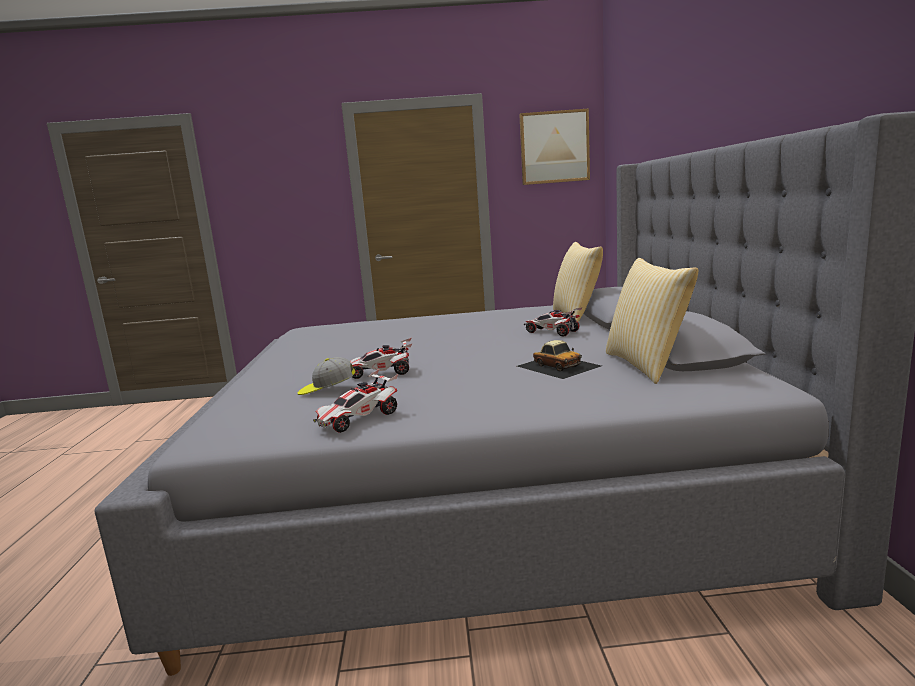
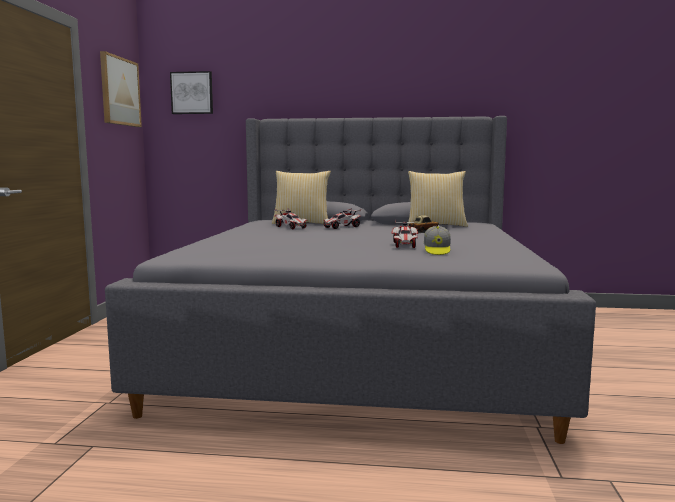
camera: 80 degrees left, 5 degrees down
(359, 419) = (502, 248): toy car -> toy car (291, 227)
(623, 133) = (192, 93): none -> picture

